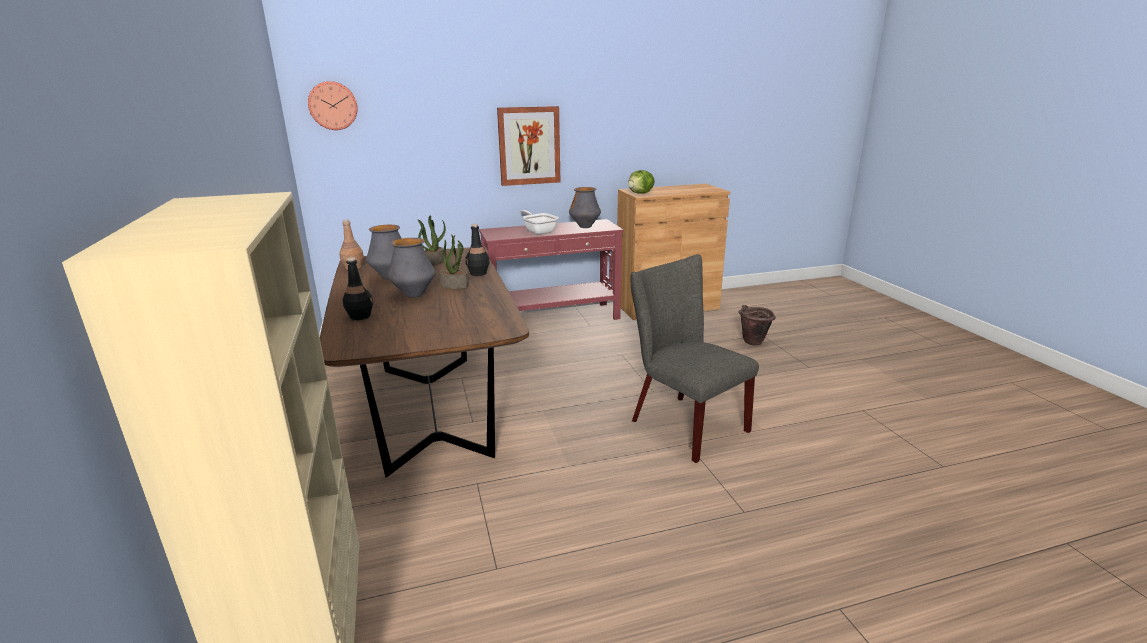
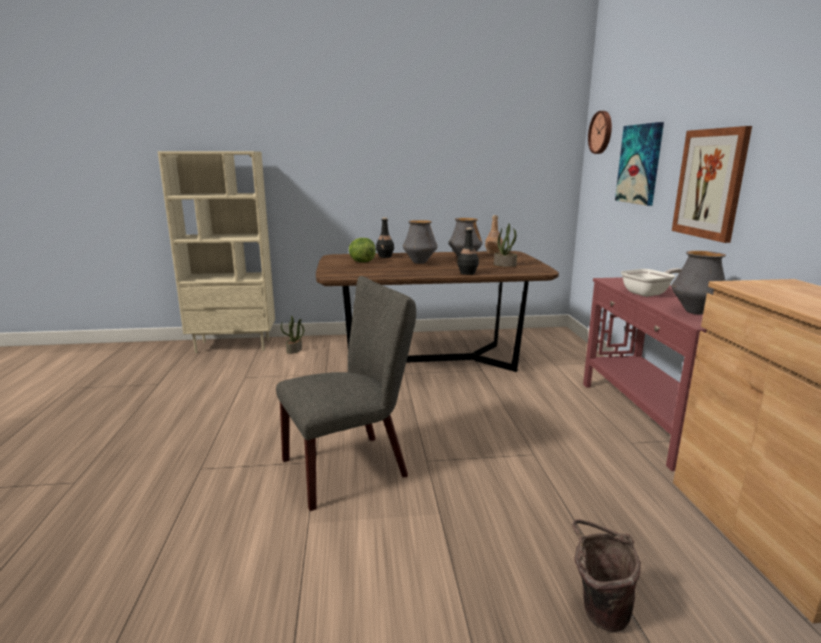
camera: 100 degrees right, 5 degrees down
(428, 137) = (640, 164): none -> picture
(455, 285) = (436, 269): potted plant -> potted plant (294, 350)
(640, 193) = (754, 284): lettuce -> lettuce (361, 262)

